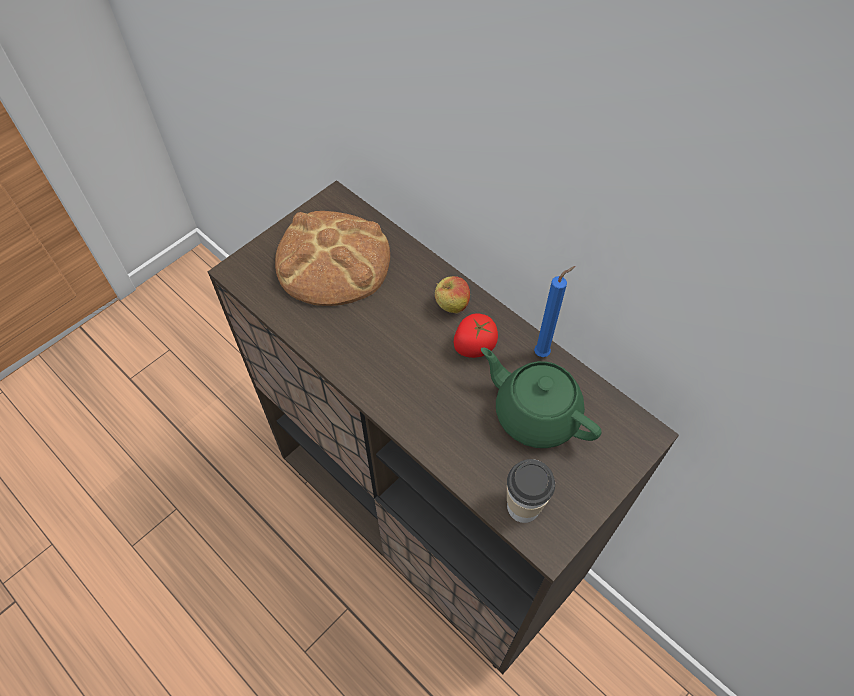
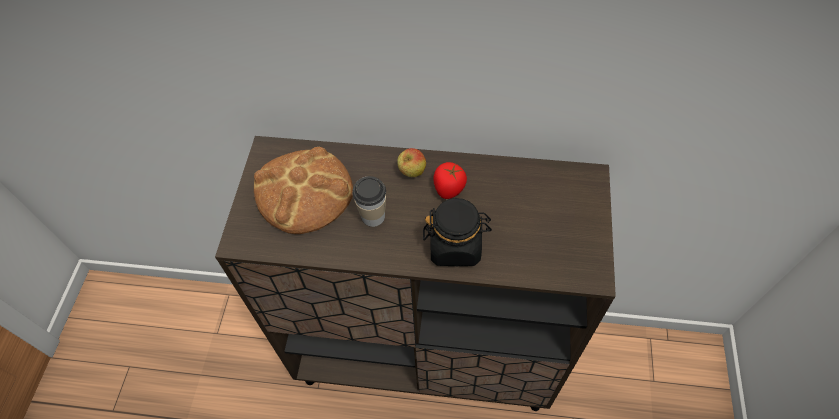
camera: 35 degrees left, 0 degrees up
(429, 408) = (455, 246): none -> black jar
(523, 506) = (562, 265): cup -> cup (373, 216)
(535, 413) = (521, 206): green teapot -> none
(544, 353) = (494, 165): blue candle -> none

